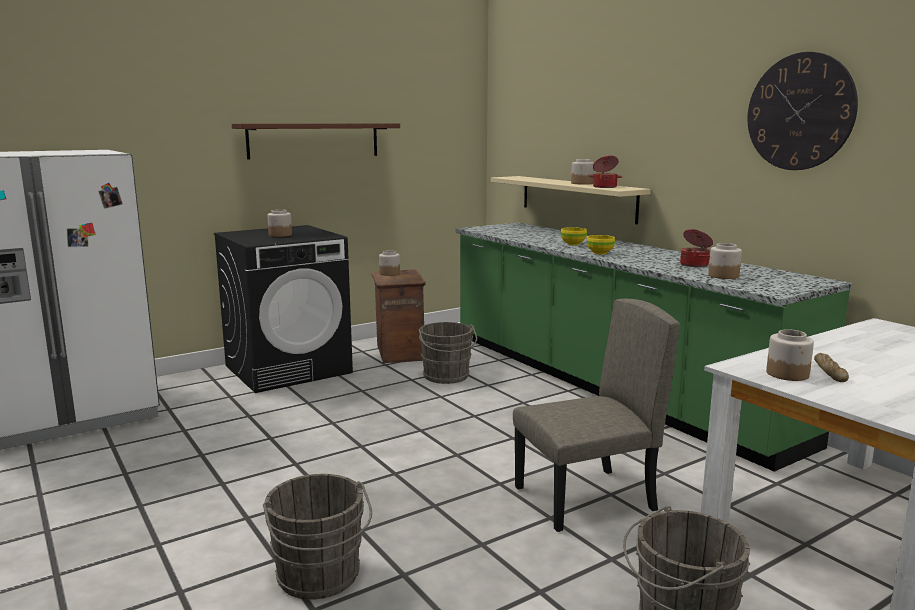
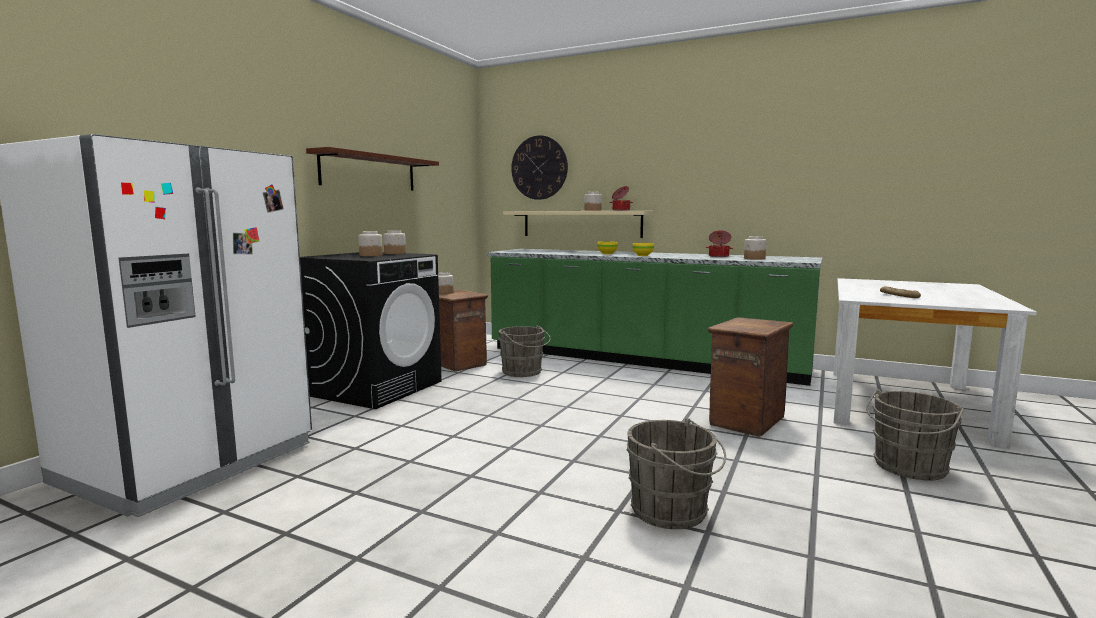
camera: 30 degrees left, 5 degrees down
(585, 499) = (746, 421): beige chair -> crate
(787, 374) = (885, 298): jar -> jar (395, 253)
(800, 112) = (774, 150): wall clock -> wall clock (539, 167)

